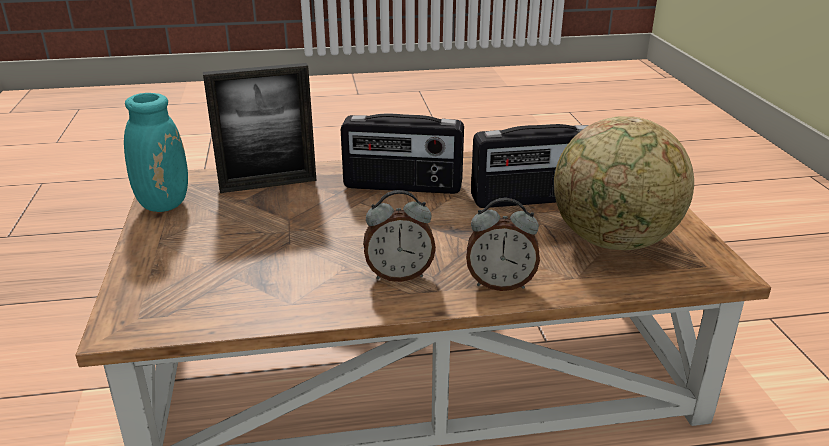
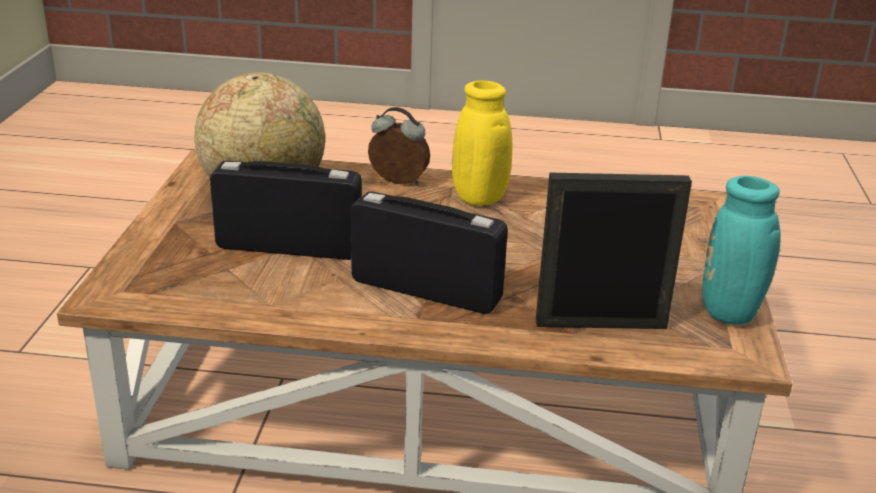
camera: 165 degrees left, 0 degrees up
(399, 275) = (478, 201): alarm clock -> yellow vase

